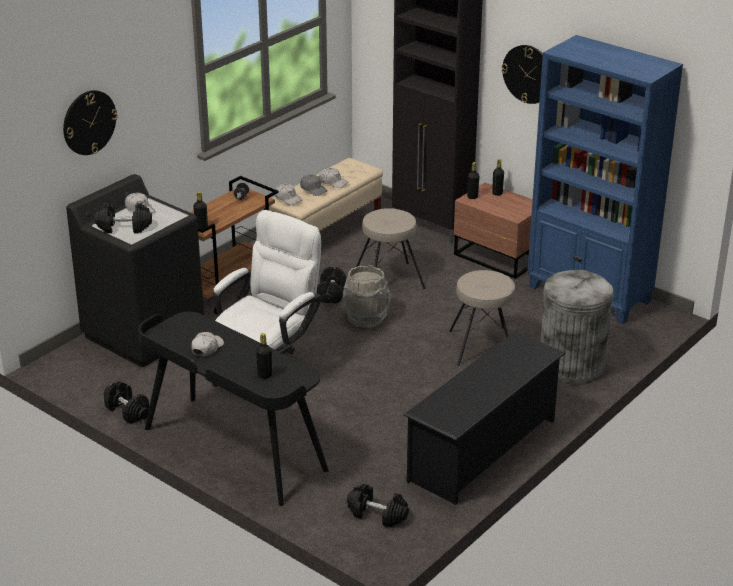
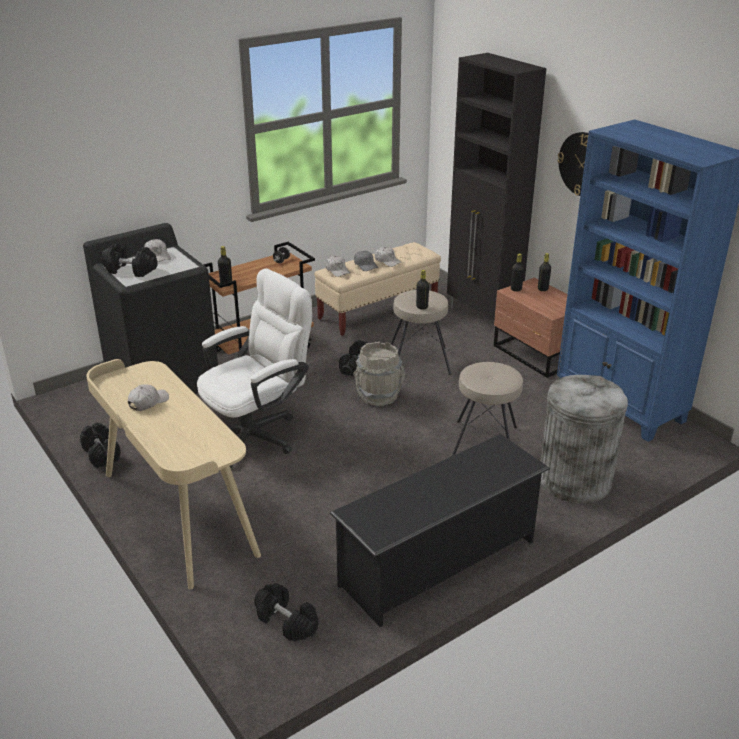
camera: 15 degrees right, 0 degrees up
(89, 122) = (112, 162): wall clock -> none
(233, 450) = (176, 514): black desk -> beige desk
(264, 375) = (187, 441): black bottle -> black bottle (422, 307)

